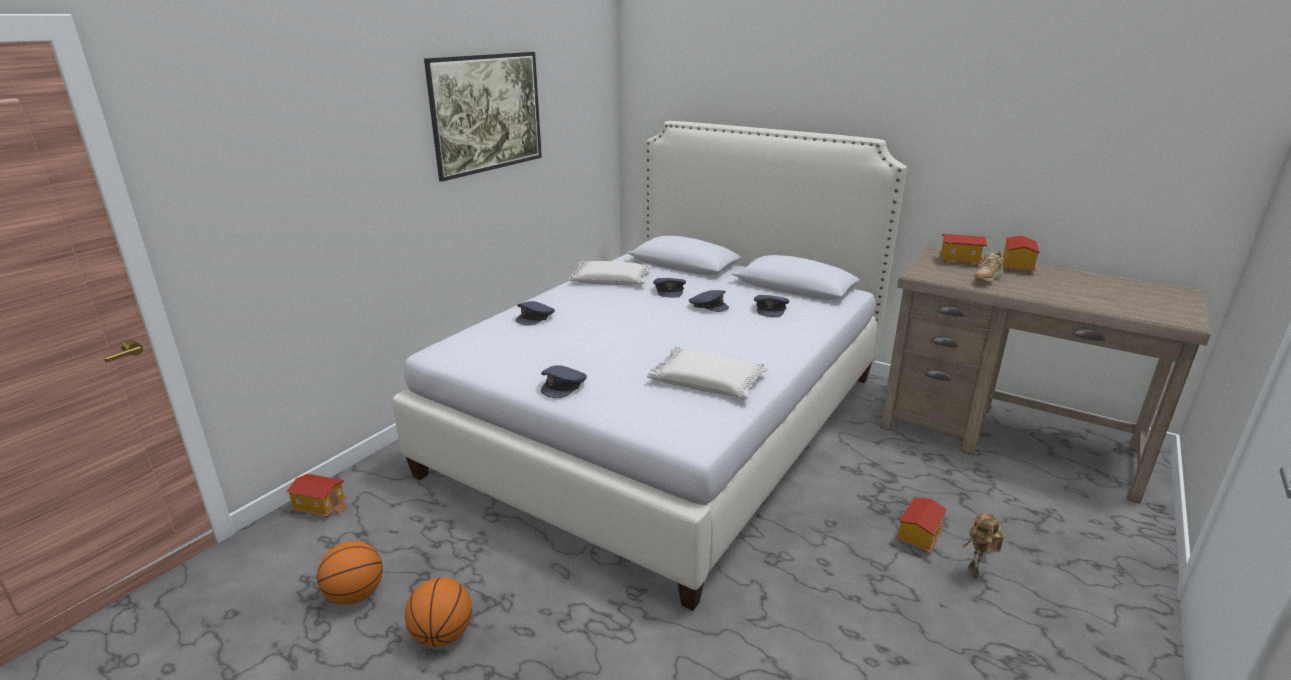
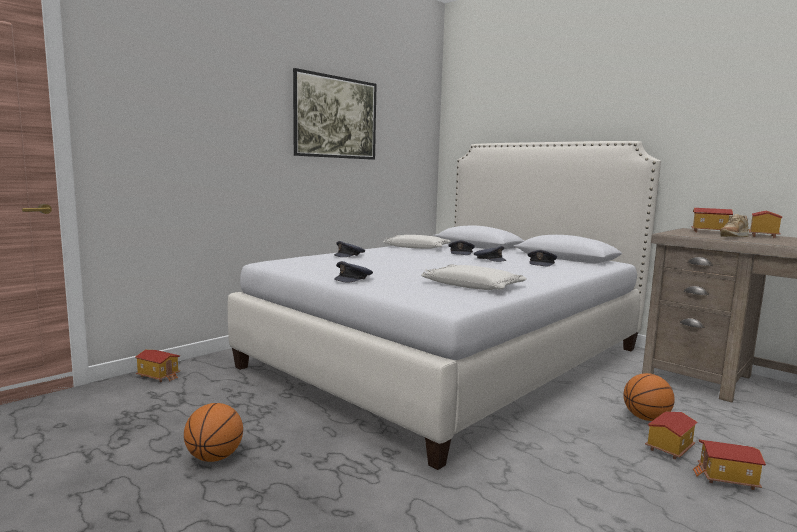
camera: 10 degrees right, 15 degrees down
(355, 595) = (158, 426): basketball -> basketball (646, 418)
(975, 573) = (727, 479): toy robot -> toy house

